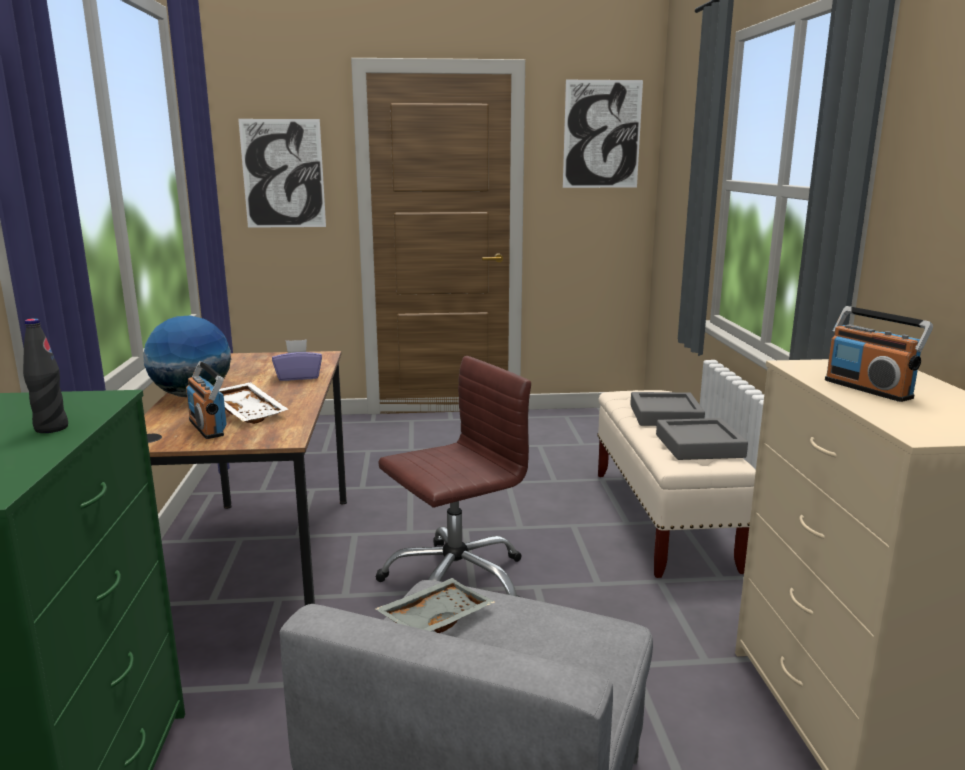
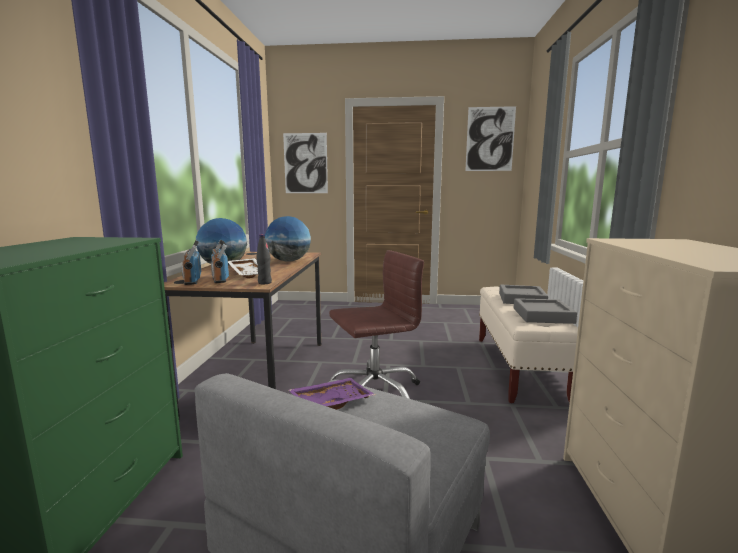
camera: 10 degrees right, 5 degrees down
(51, 428) = (82, 246): black bottle -> black bottle (264, 283)
(298, 377) = (289, 261): purple tissue box -> globe
(435, 618) = (331, 402): grey tray -> purple tray
(868, 389) = (669, 248): radio -> radio (192, 280)

